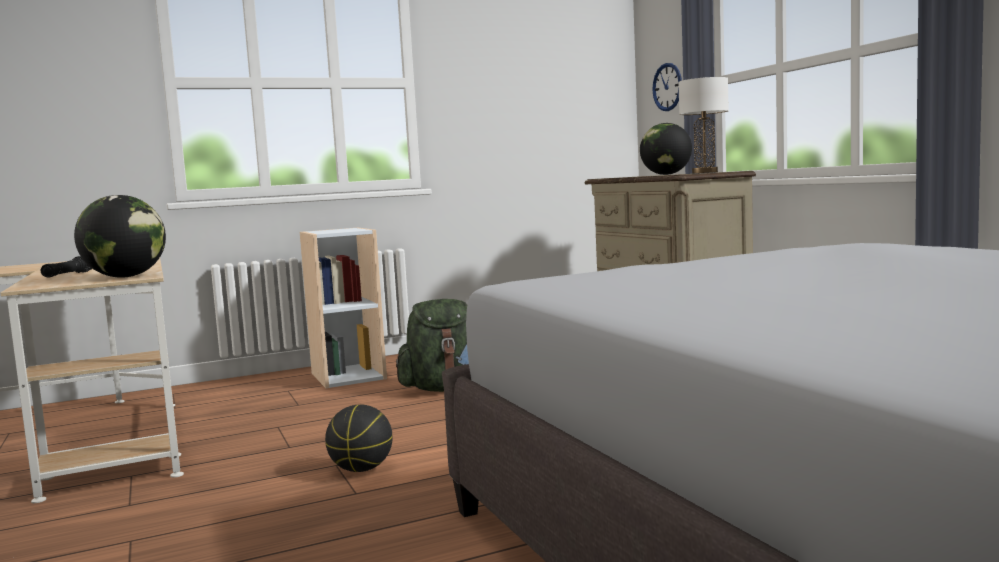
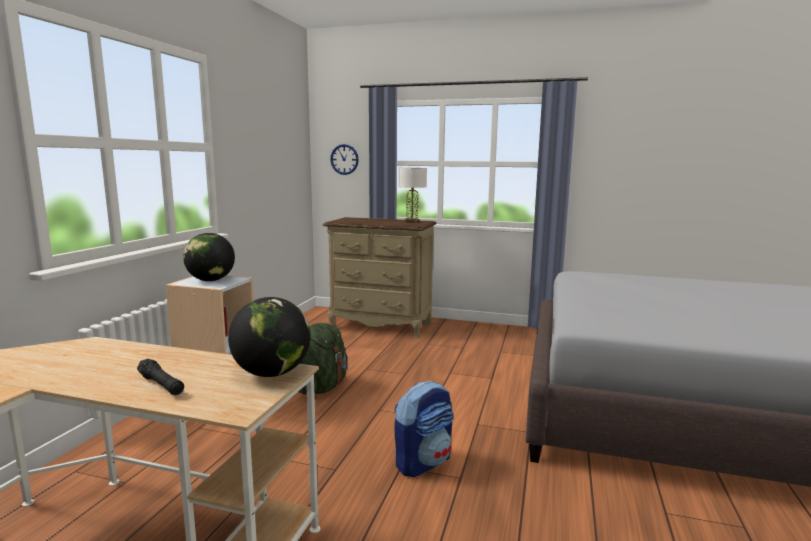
camera: 50 degrees left, 5 degrees up
(362, 469) = (423, 462): basketball -> backpack
(666, 174) = (369, 219): globe -> globe (211, 280)

